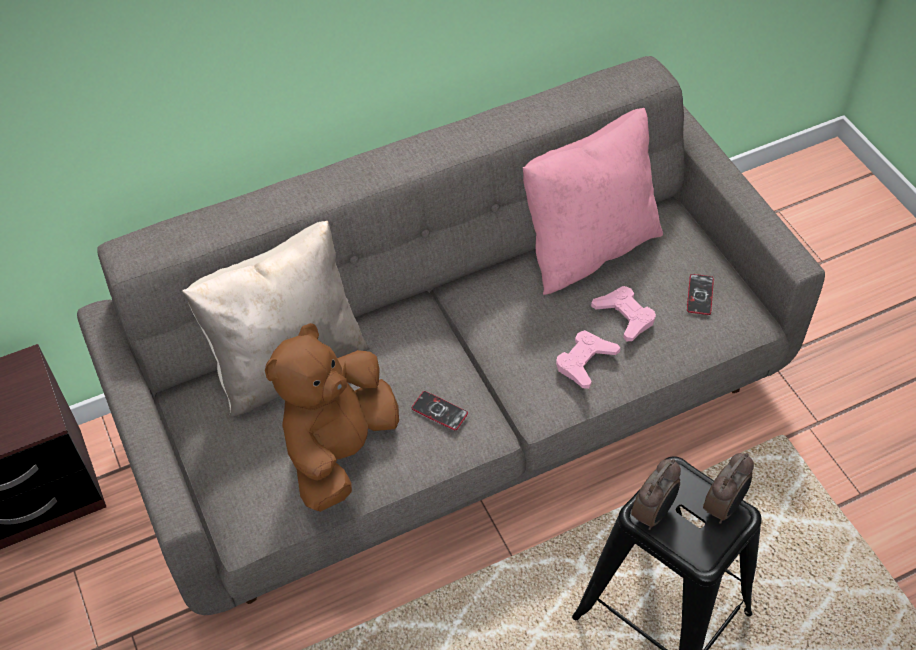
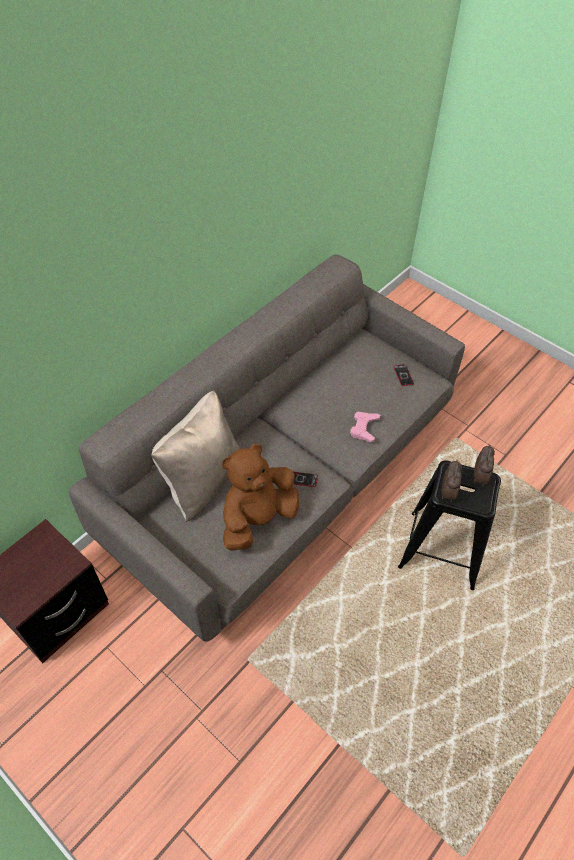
camera: 25 degrees left, 0 degrees up
(339, 449) = (257, 518): brown plush toy -> brown plush toy turned 45 degrees clockwise
(588, 247) = (334, 367): pink pillow -> none
(624, 316) = (372, 398): pink game controller -> none

